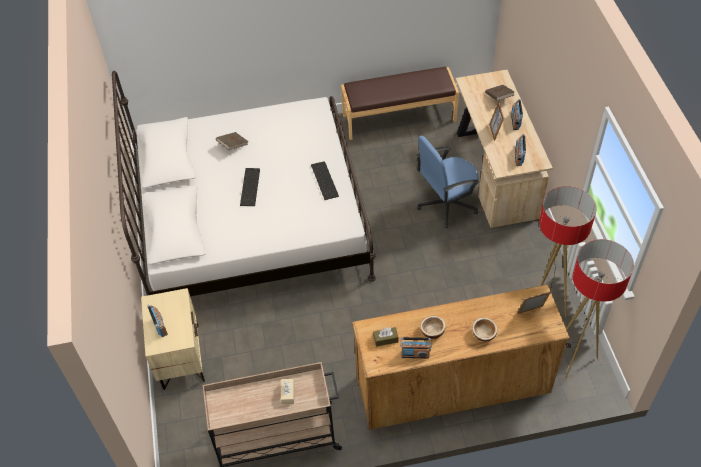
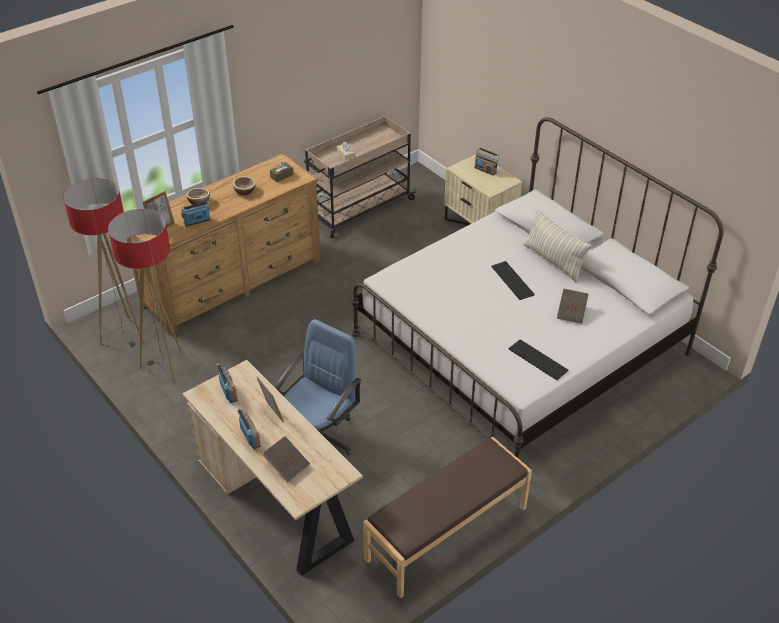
camera: 150 degrees right, 10 degrees down
(203, 192) = (553, 261): none -> pillow
(323, 180) = (442, 311): keyboard -> keyboard (539, 359)
(415, 354) = (251, 174): radio -> radio (197, 222)

